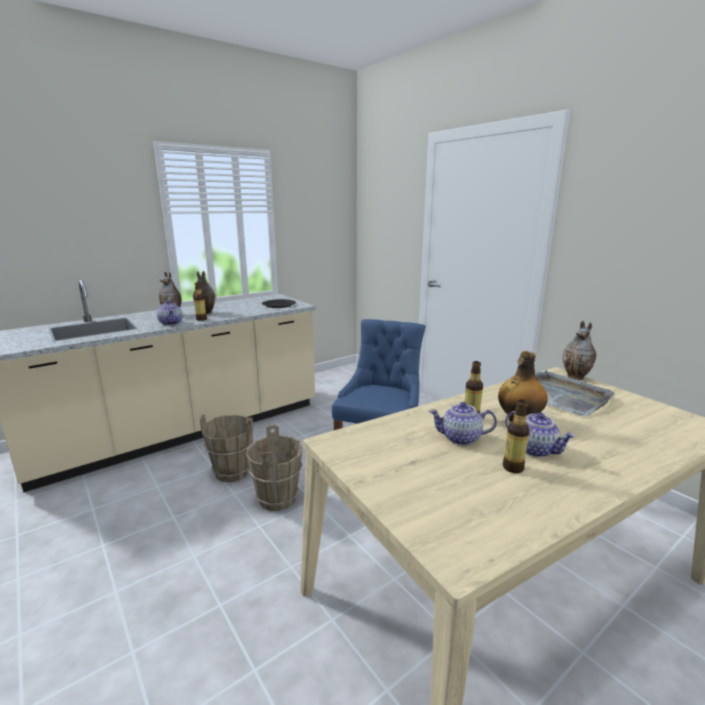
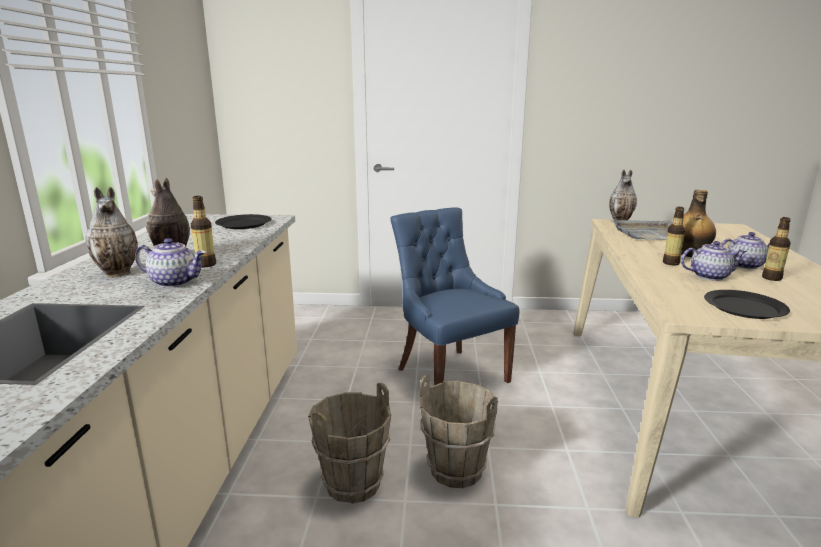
camera: 50 degrees left, 0 degrees up
(387, 464) = (745, 307): none -> black plate
(460, 438) = (709, 276): teapot -> teapot turned 135 degrees counterclockwise

